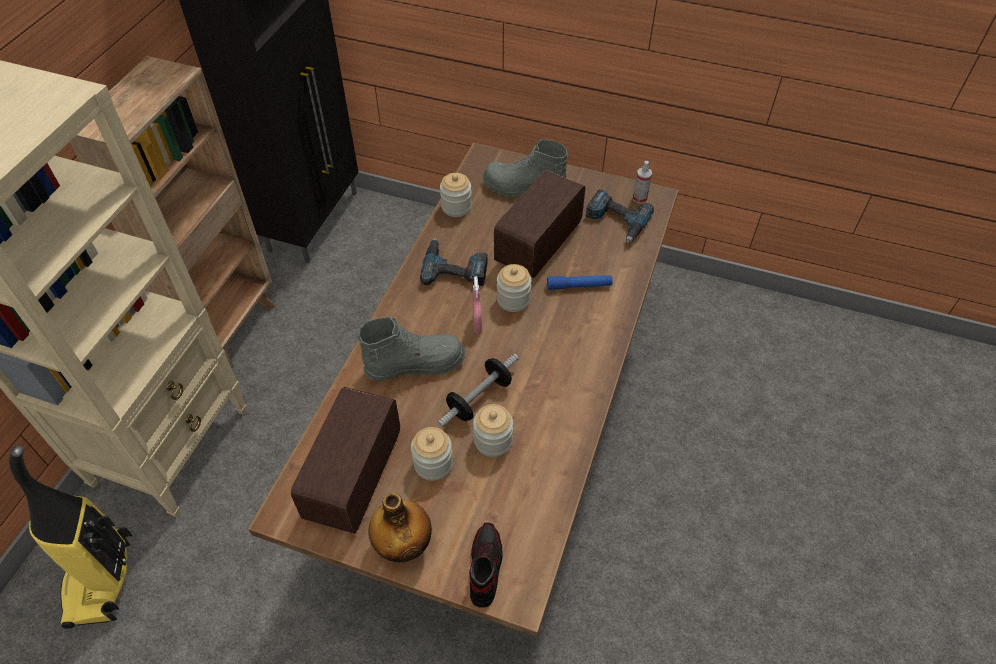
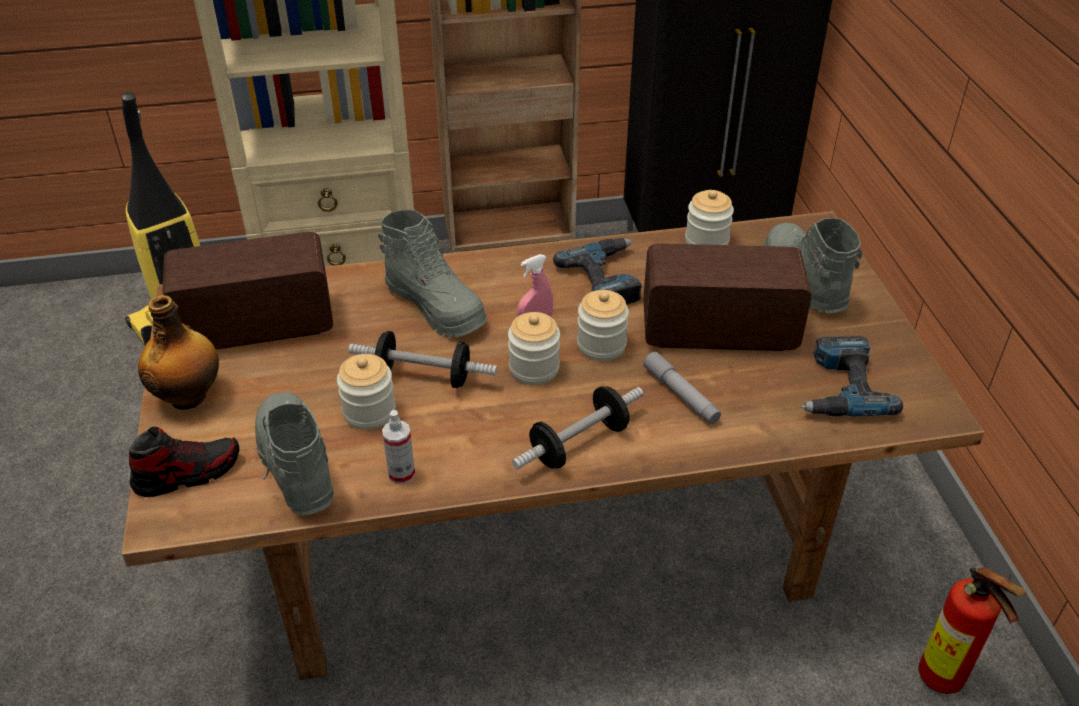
camera: 60 degrees right, 10 degrees down
(433, 464) = (307, 376): jar -> jar (534, 368)
(517, 501) = (295, 466): none -> grey boot
(579, 286) = (681, 395): blue flashlight -> grey flashlight
(588, 349) = (579, 444): none -> dumbbell
(639, 198) = (913, 395): spray bottle -> spray bottle (401, 474)
(694, 314) = (945, 682): none -> fire extinguisher

